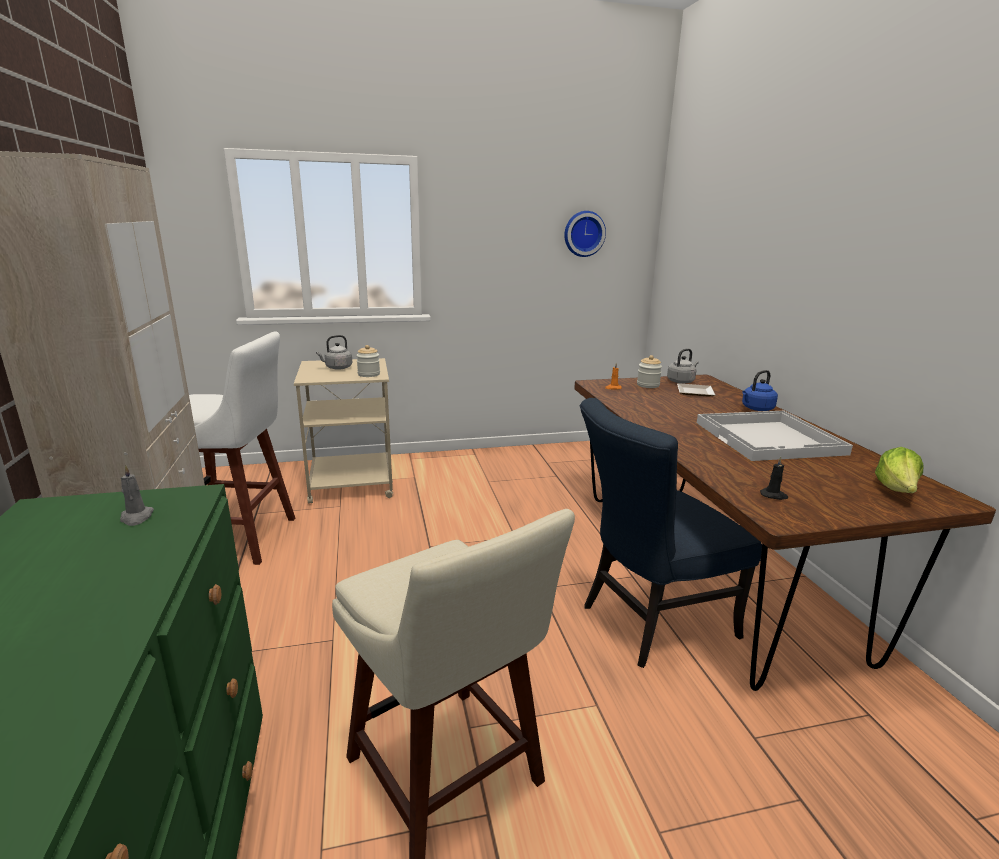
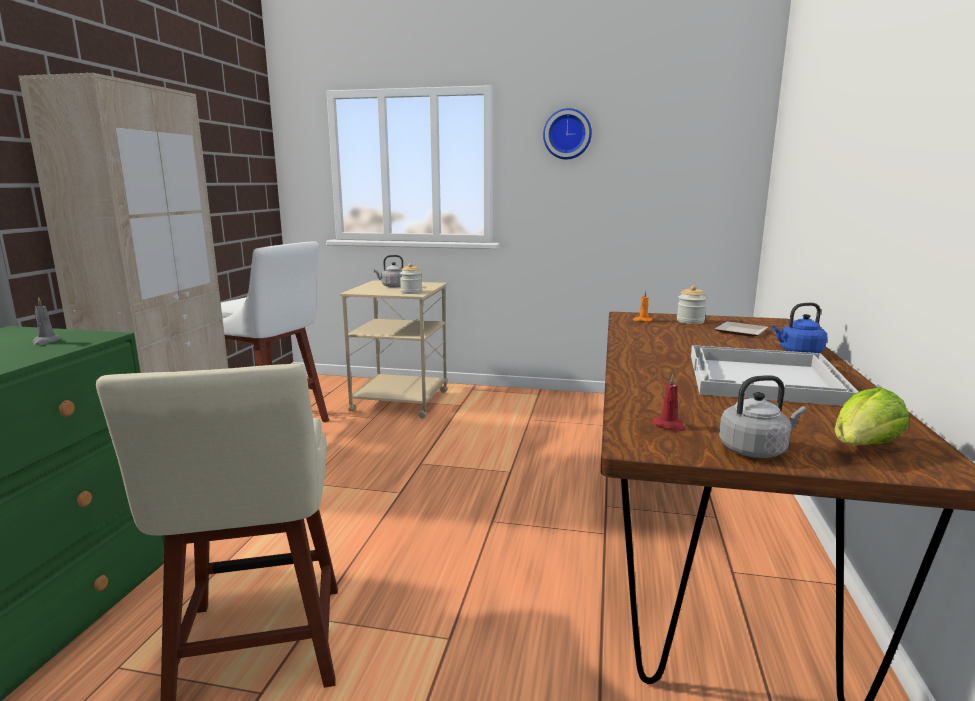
camera: 25 degrees right, 5 degrees down
(583, 234) = (672, 158): wall clock -> wall clock (567, 134)
(650, 621) = (583, 580): blue chair -> none
(681, 381) = (740, 321): grey kettle -> grey kettle (755, 450)
(774, 495) = (669, 426): black candle -> red candle

